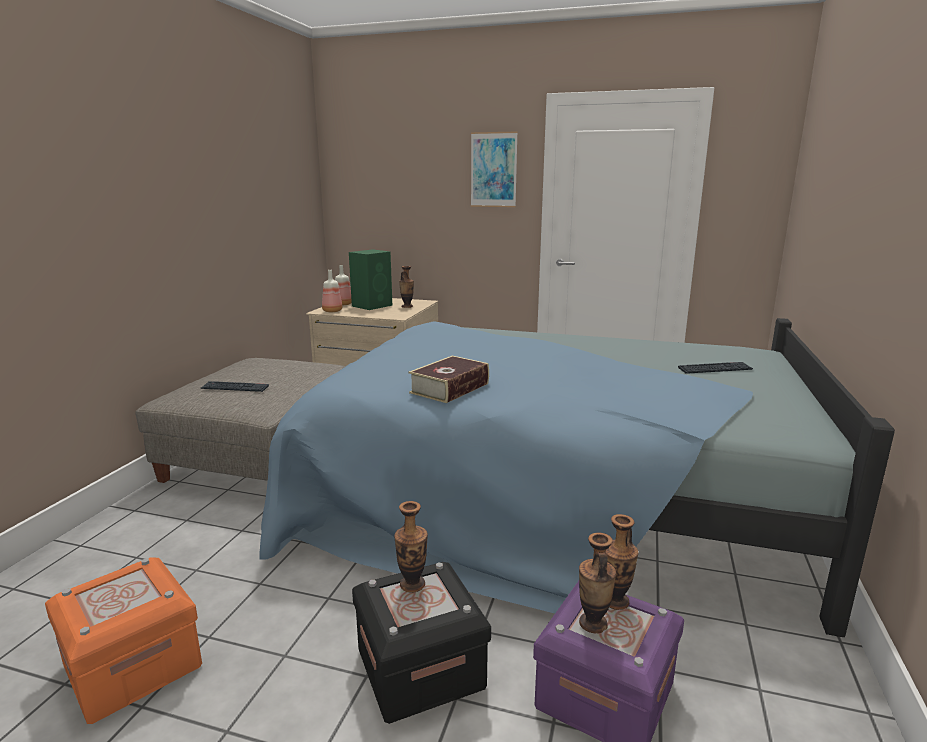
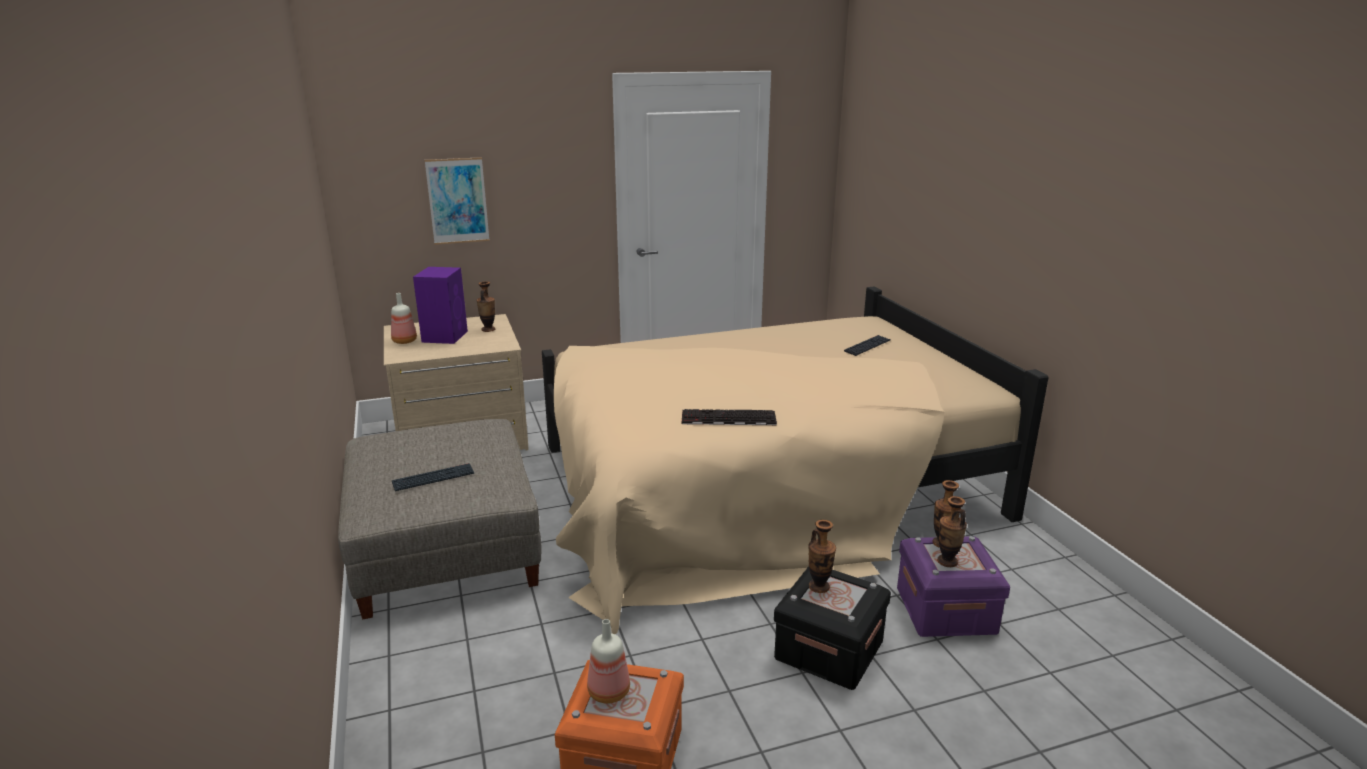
camera: 35 degrees left, 5 degrees up
(332, 311) = (412, 354): bottle -> bottle (609, 693)
(373, 305) = (445, 336): green speaker -> purple speaker
(450, 388) = (727, 418): book -> keyboard
(493, 170) = (559, 157): picture -> picture (457, 201)
(552, 494) = (760, 489): blue bed -> beige bed

